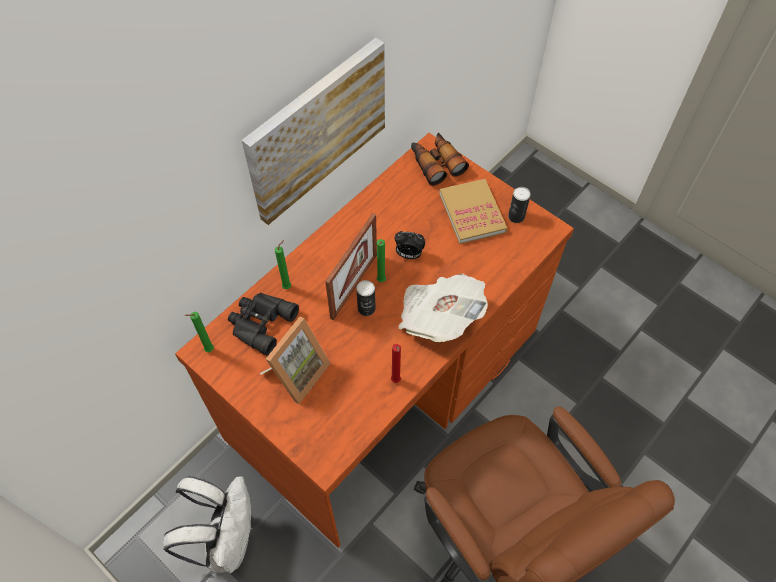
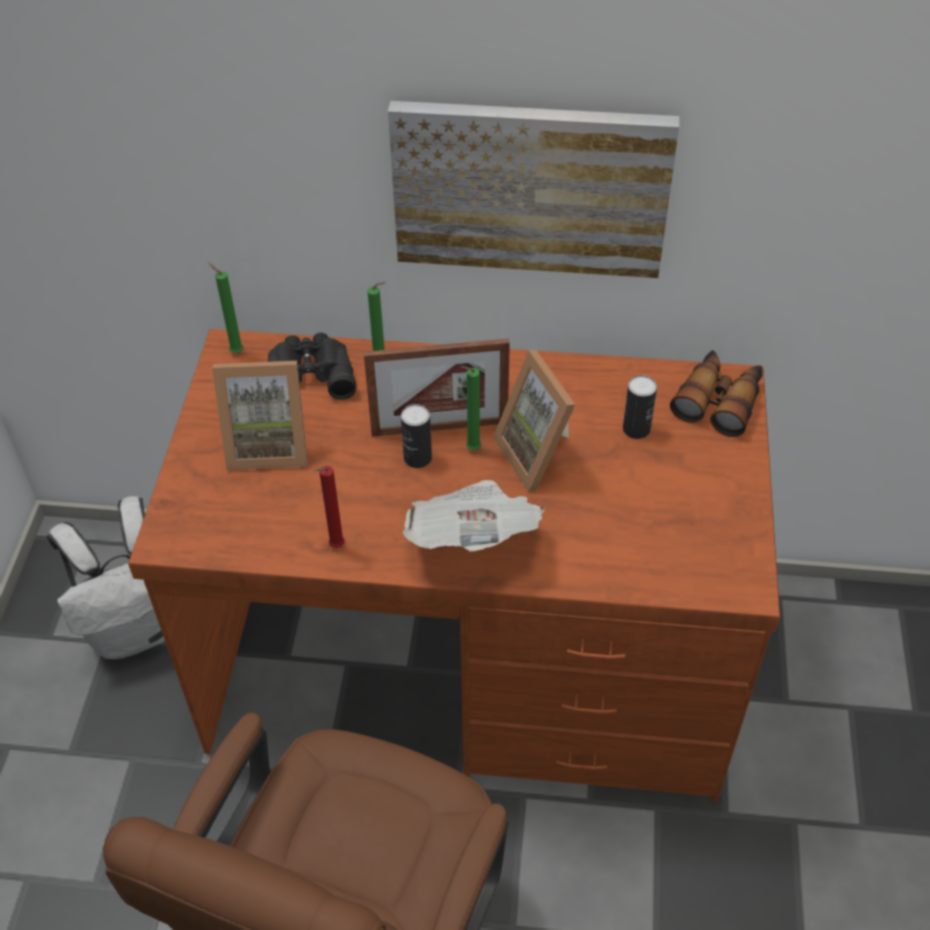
camera: 55 degrees right, 10 degrees down
(408, 254) = (540, 454): alarm clock -> picture frame
(472, 213) = (677, 483): book -> none
(516, 216) = (725, 536): can -> can (636, 429)

